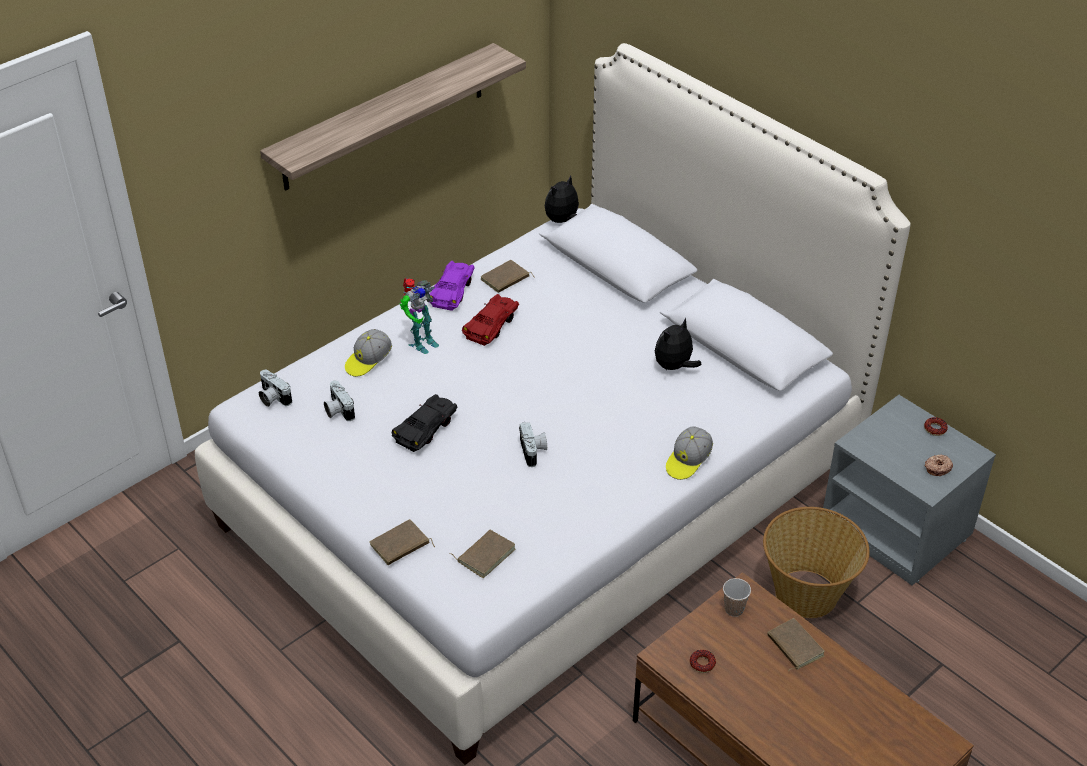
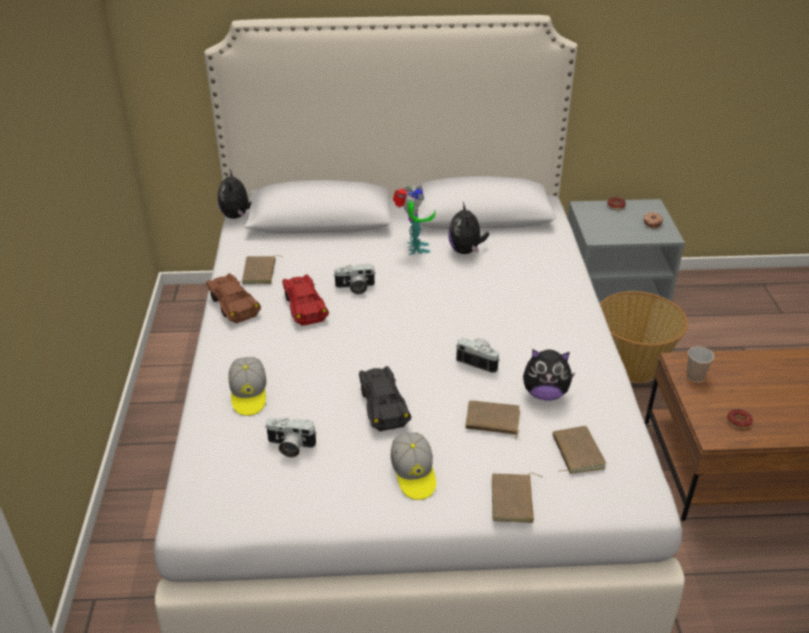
camera: 50 degrees left, 5 degrees down
(272, 398) = (212, 483): camera -> camera (355, 288)
(384, 117) = (67, 170): shelf -> none
(421, 343) = (270, 352): toy robot -> toy robot (414, 248)
(453, 291) = (233, 304): purple toy car -> brown toy car
(535, 506) = (545, 393): none -> plush toy
(688, 461) = (573, 295): cap -> cap (413, 474)
(793, 646) = (754, 369): brown book -> brown book (492, 421)

